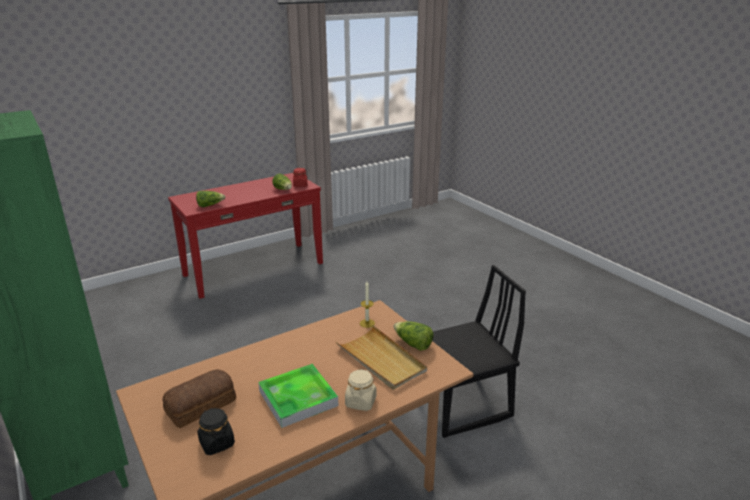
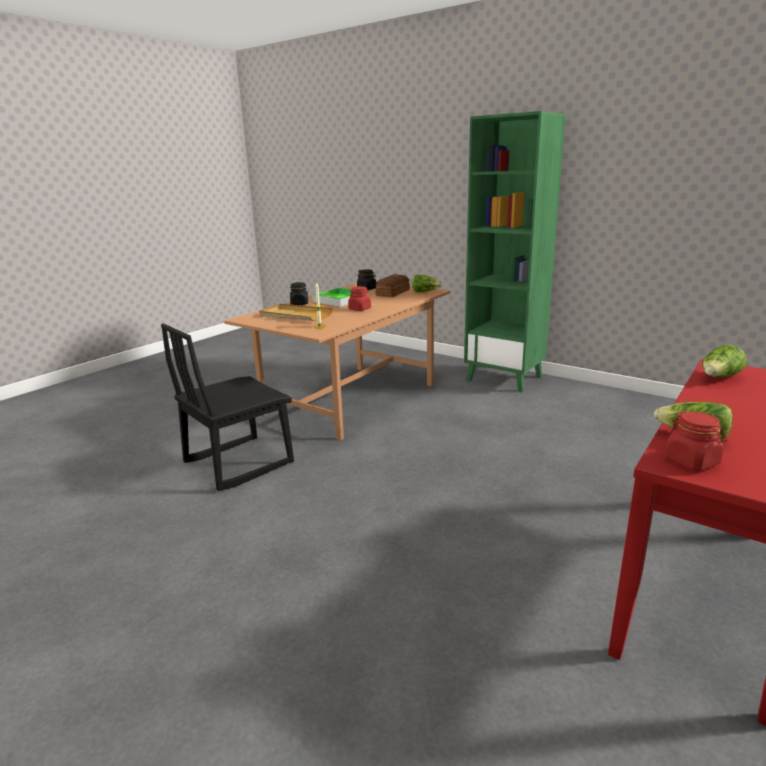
camera: 160 degrees right, 5 degrees down
(296, 356) = (359, 309): none -> red jar
(360, 402) = (299, 304): beige jar -> black jar
(413, 344) = (274, 323): lettuce -> lettuce (425, 292)

